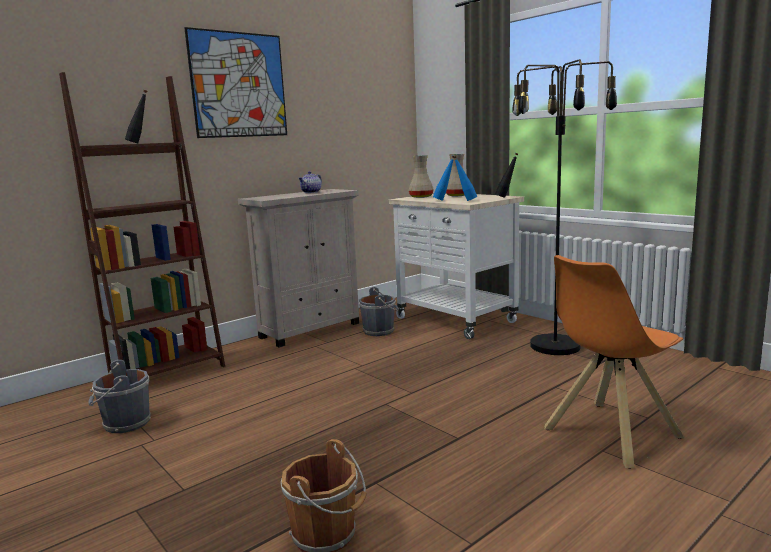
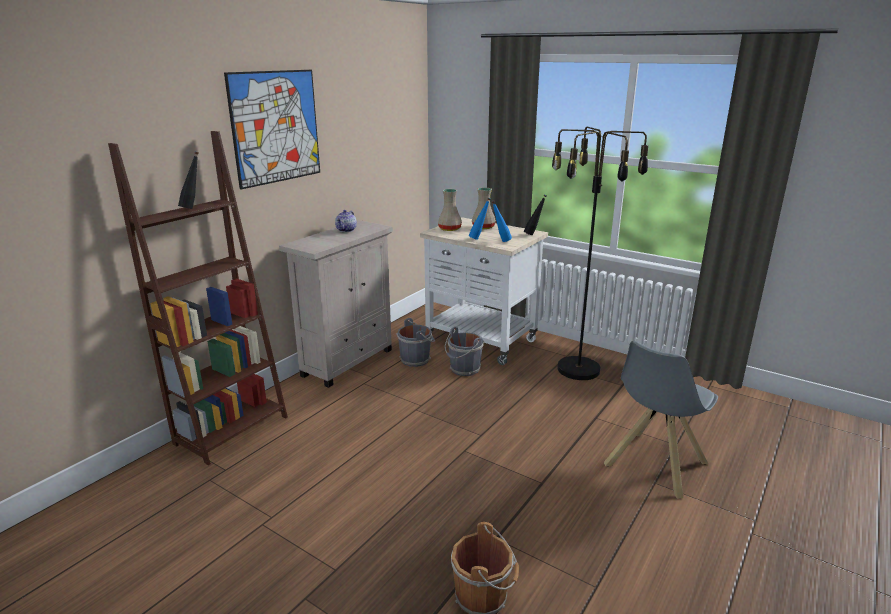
camera: 15 degrees left, 10 degrees up
(125, 424) = (229, 501): grey bucket -> grey bucket (464, 369)
(608, 433) = (653, 465): orange chair -> grey chair

